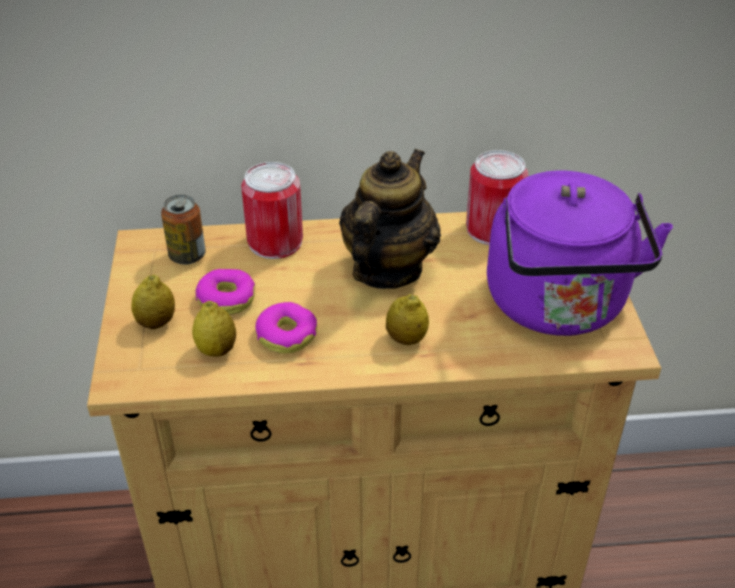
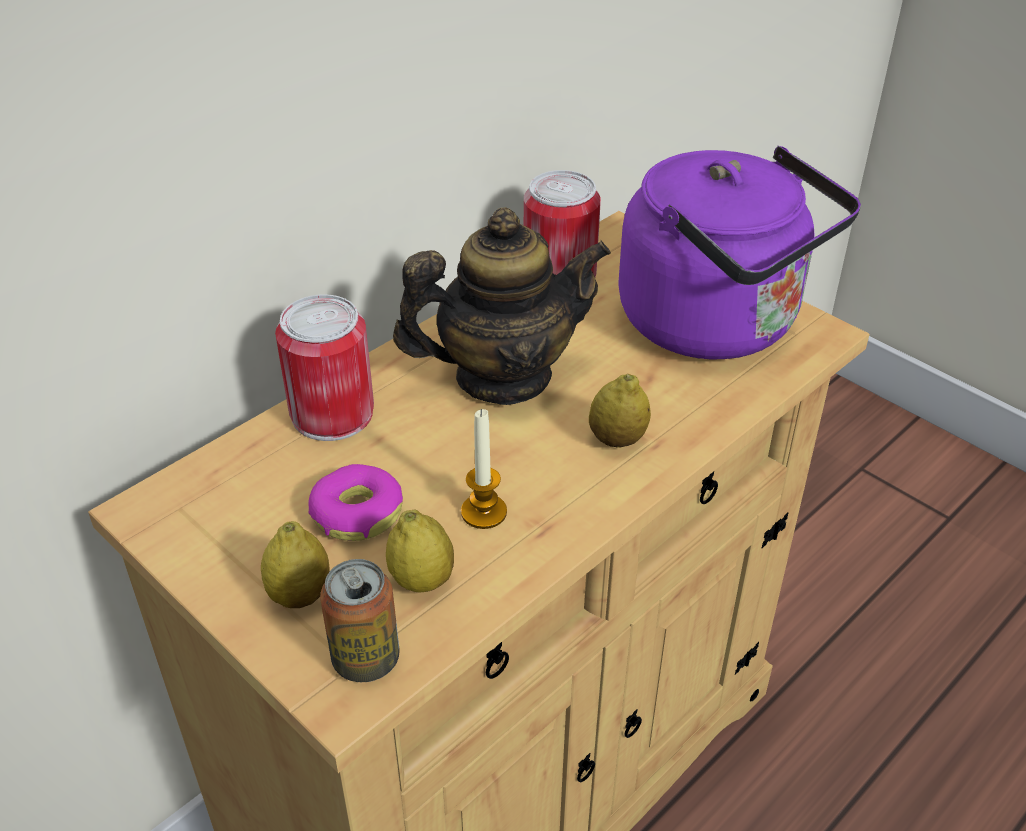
camera: 40 degrees left, 0 degrees up
(187, 256) = (236, 490): can -> can (365, 659)
(287, 335) = (484, 512): donut -> candle
(387, 269) = (503, 376): teapot -> teapot turned 90 degrees clockwise

